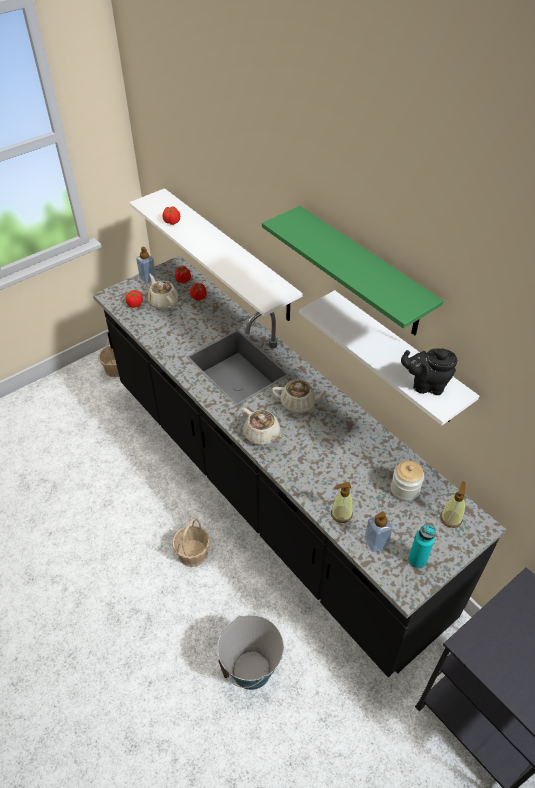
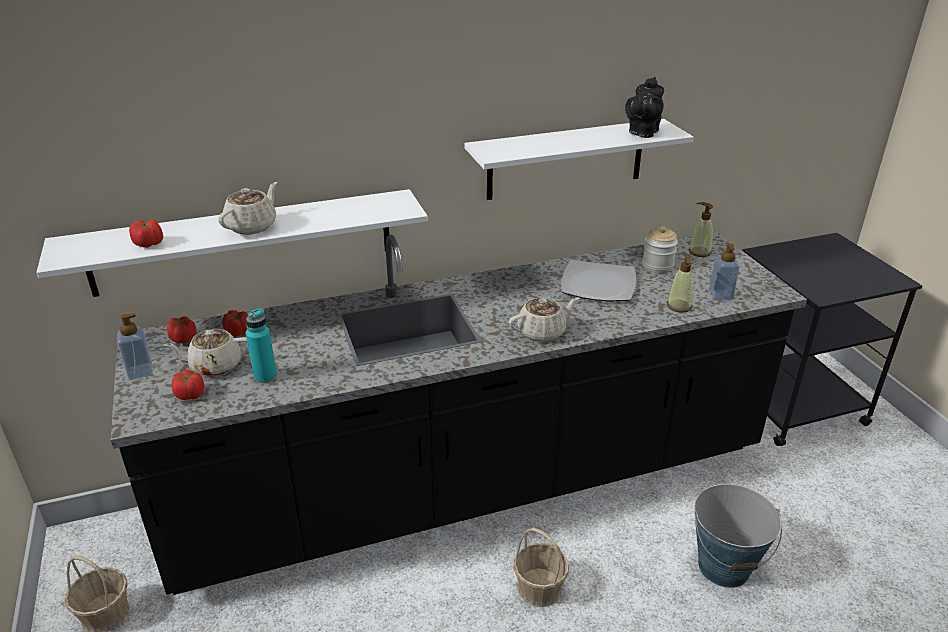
camera: 70 degrees left, 15 degrees down
(298, 403) = (504, 297): beige teapot -> beige teapot (252, 226)
(347, 455) = (598, 285): none -> plate
(363, 272) = (505, 86): green shelf -> none
(417, 560) = (745, 279): turquoise bottle -> turquoise bottle (265, 376)

